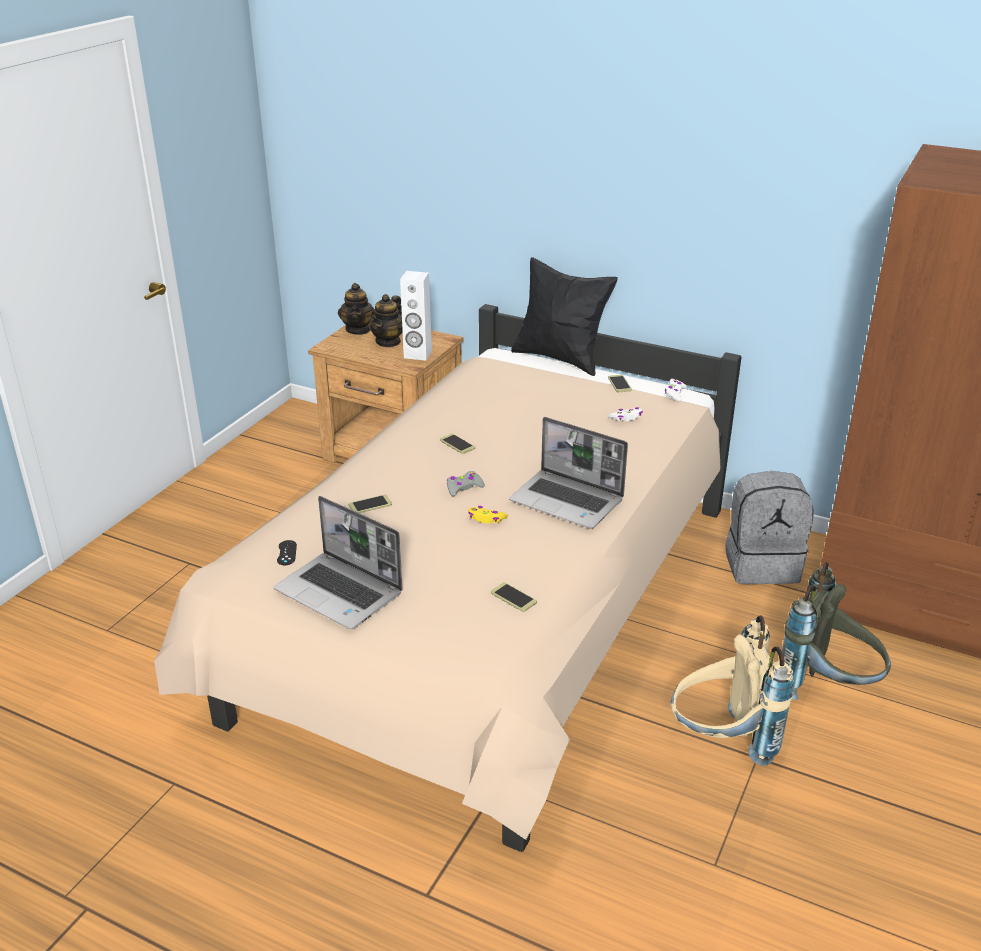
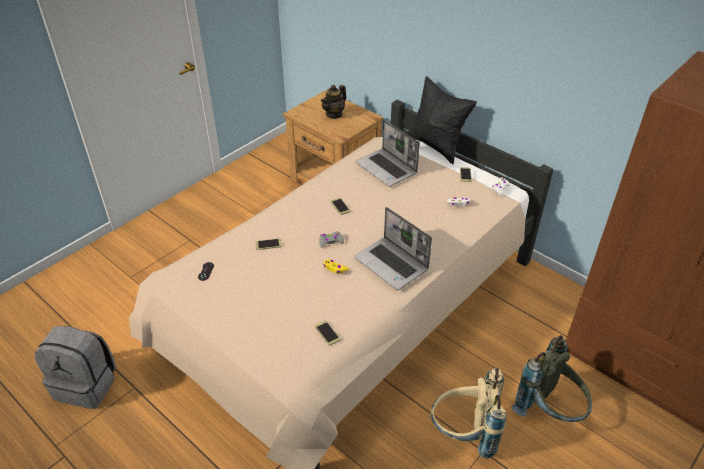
camera: 15 degrees right, 10 degrees up
(340, 592) = (225, 307): laptop -> laptop (387, 168)
(358, 329) = (319, 102): teapot -> none
(417, 355) = (348, 127): white speaker -> none
(762, 564) = (542, 308): grey backpack -> grey backpack (87, 385)

